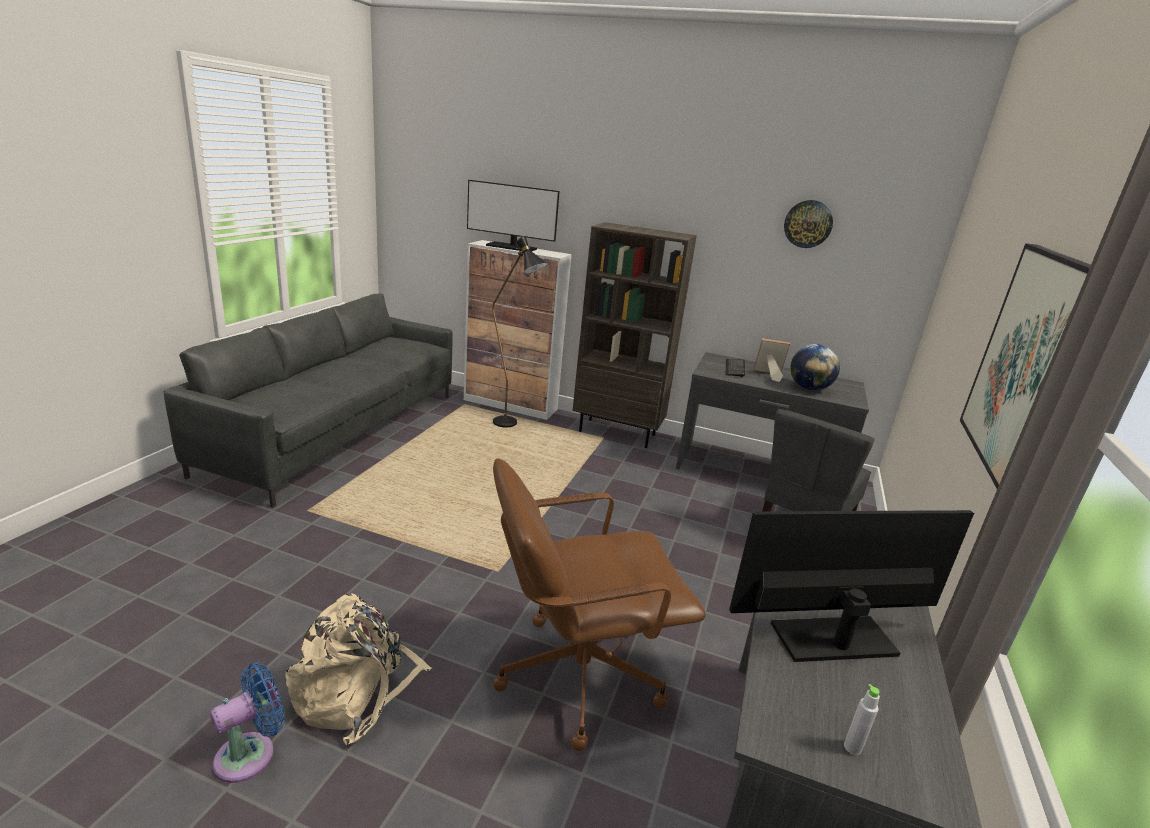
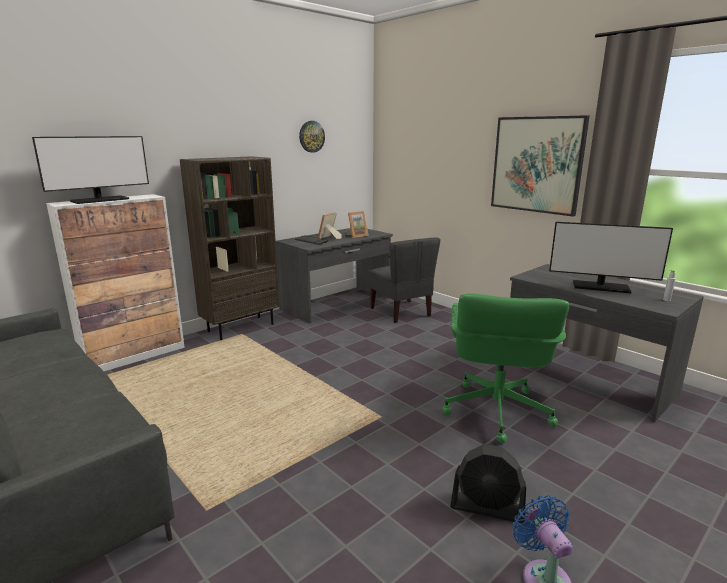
camera: 60 degrees left, 5 degrees down
(357, 690) = (487, 507): beige backpack -> black fan
(511, 426) = (174, 364): black floor lamp -> none
(577, 674) = (495, 411): brown office chair -> green office chair
(809, 389) = (356, 236): globe -> picture frame
(833, 639) = (601, 287): monitor -> monitor turned 90 degrees counterclockwise

